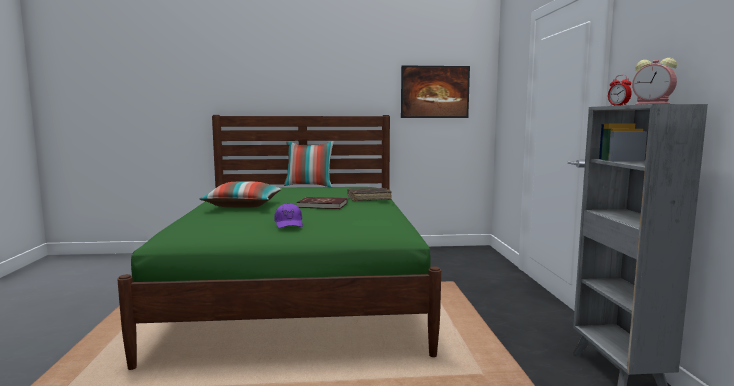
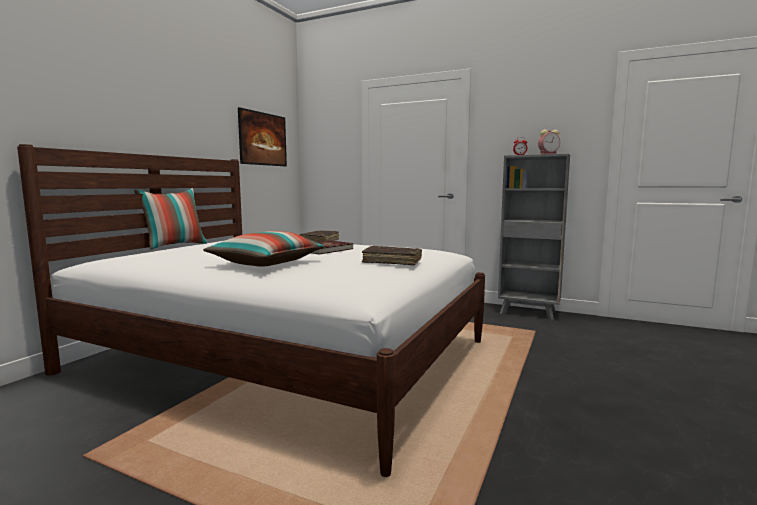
camera: 60 degrees left, 0 degrees up
(289, 224) = (392, 261): purple cap -> brown book
(298, 290) = (284, 356): green bed -> white bed

